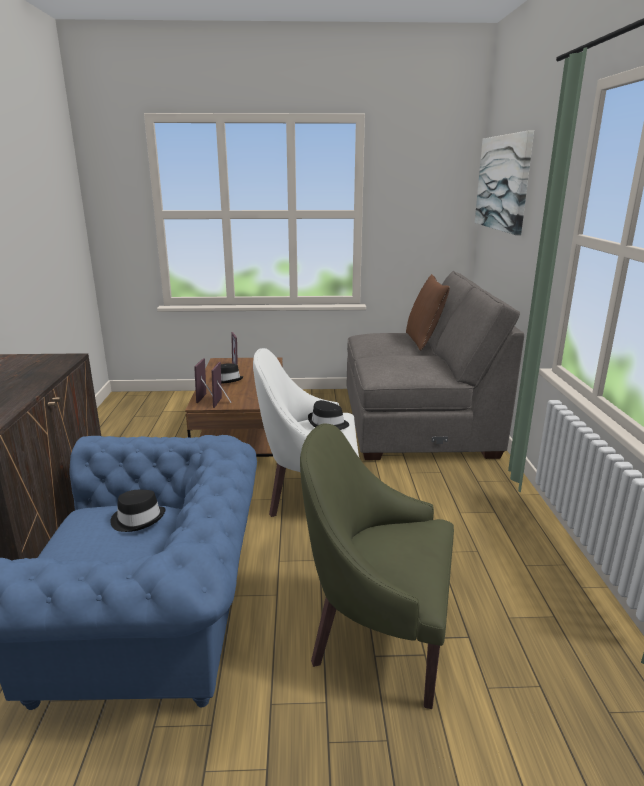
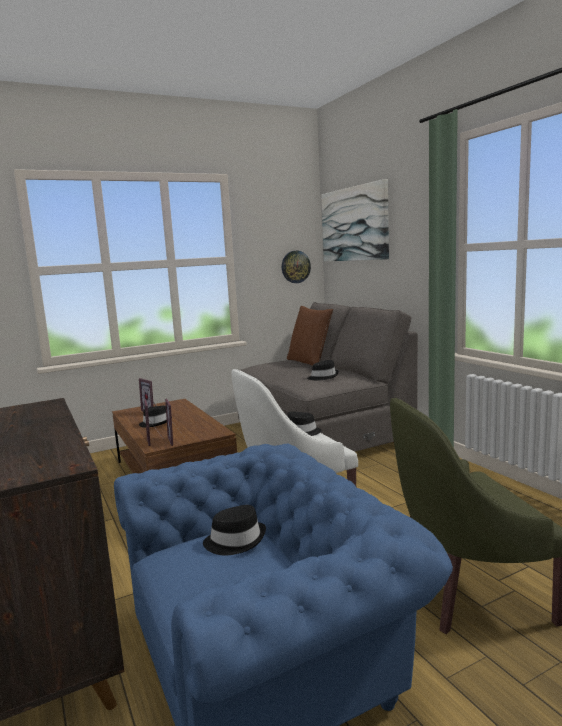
camera: 25 degrees left, 10 degrees down
(406, 364) = (323, 377): none -> black hat
(439, 226) = (295, 267): none -> wall clock

